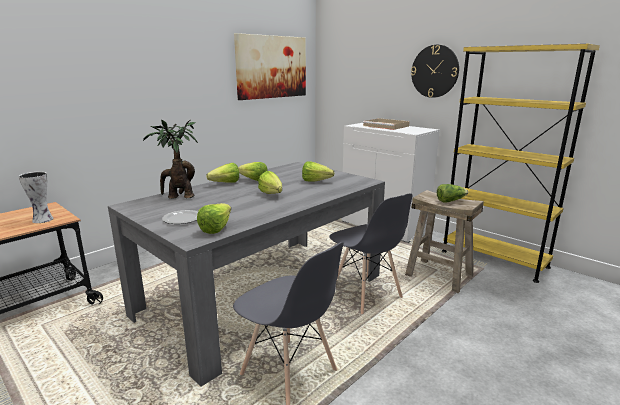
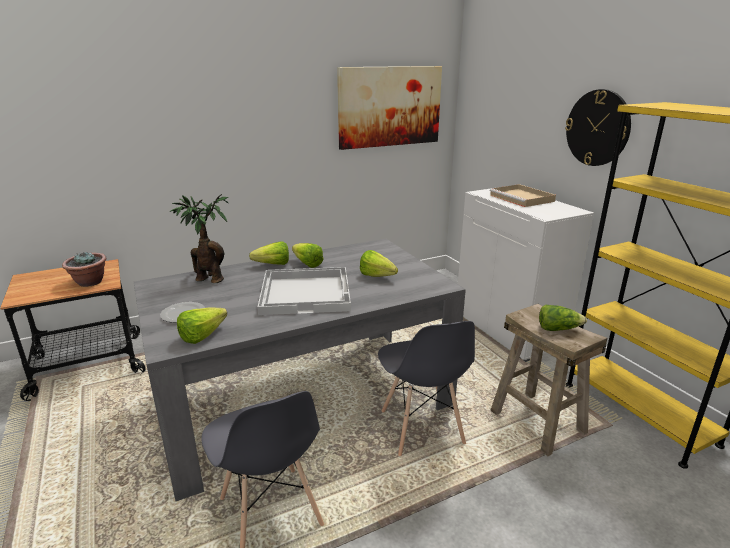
camera: 20 degrees right, 5 degrees up
(43, 220) = (89, 282): vase -> potted plant
(272, 195) = (306, 292): lettuce -> white tray

